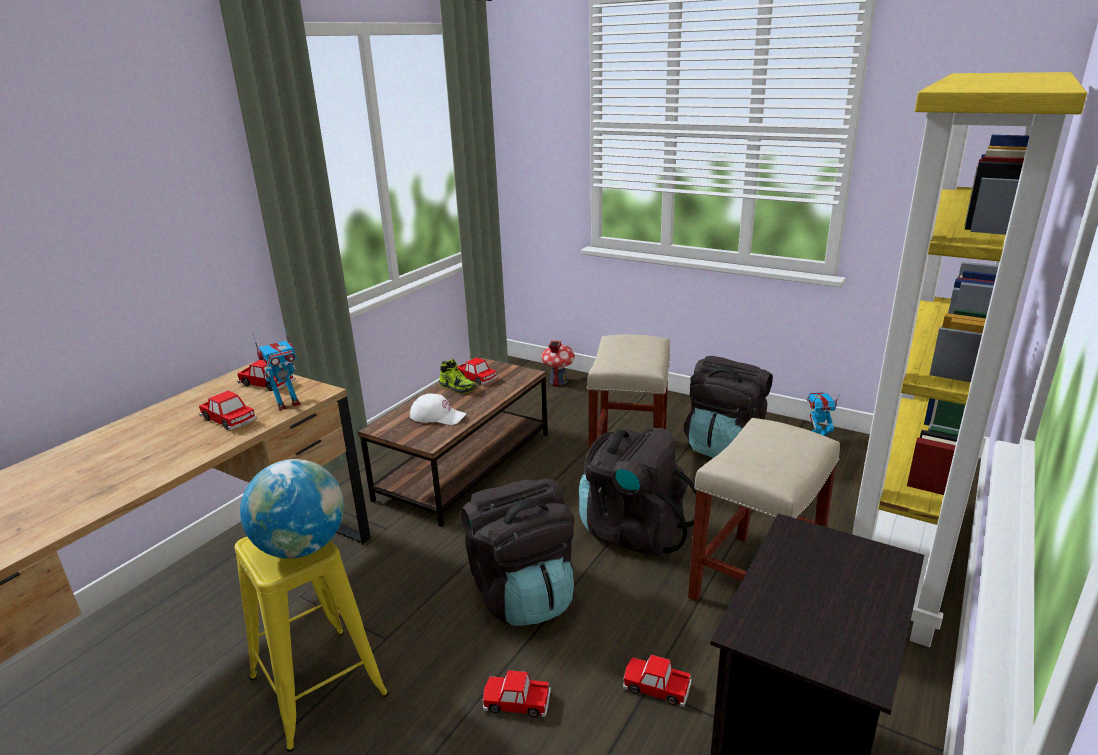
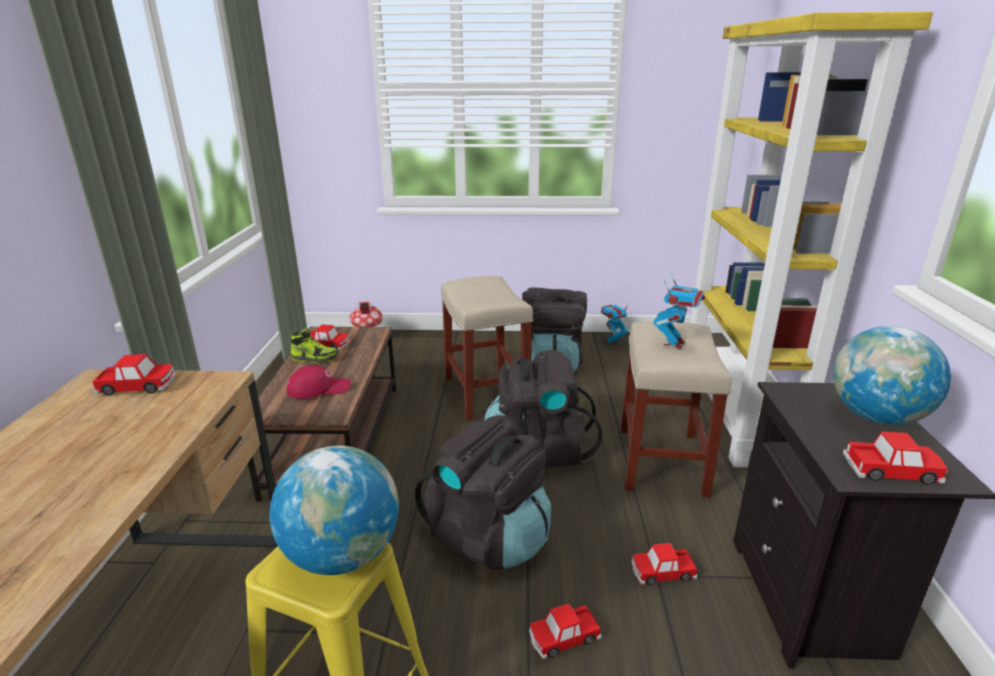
camera: 30 degrees left, 0 degrees up
(229, 419) = (126, 437): toy car -> toy car (891, 470)
(287, 404) = (193, 402): toy robot -> toy robot (674, 344)
(438, 416) = (319, 388): white cap -> red cap
(865, 588) = (876, 417): none -> globe

